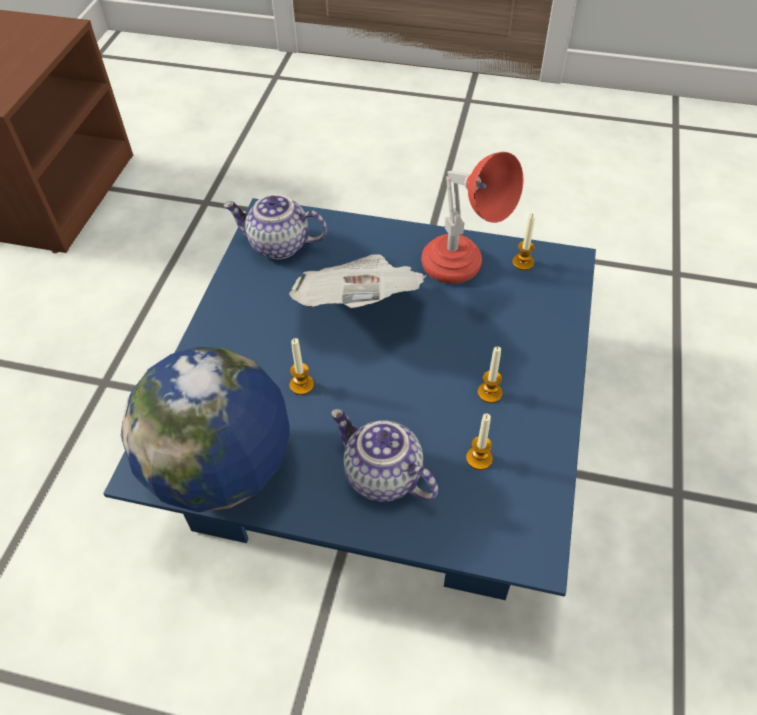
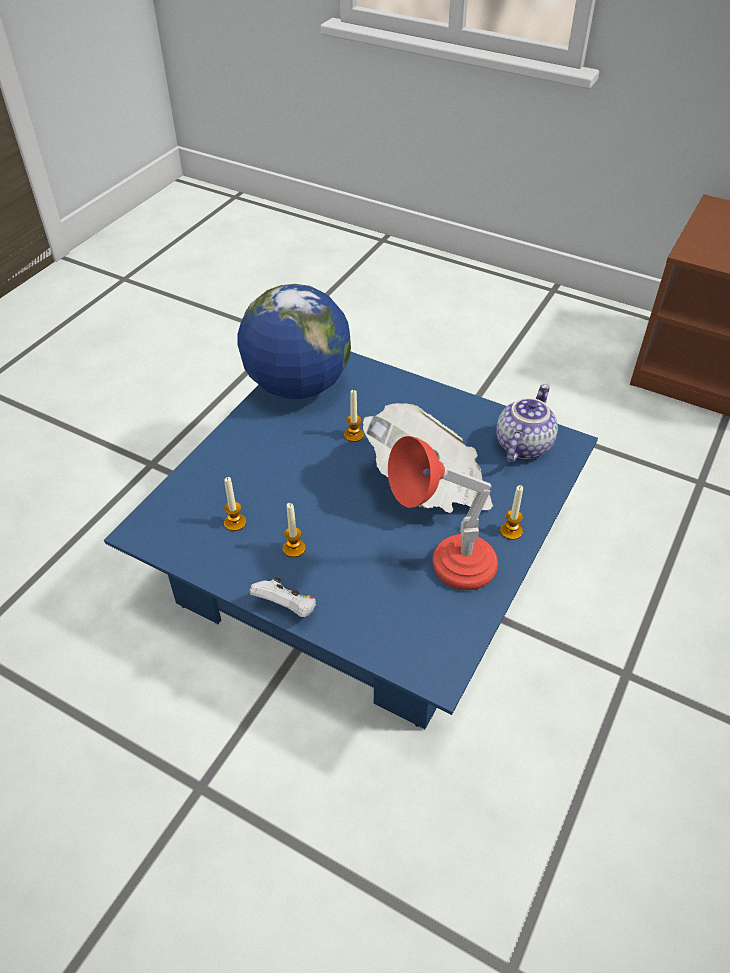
camera: 105 degrees right, 5 degrees down
(381, 476) = (249, 463): teapot -> none
(523, 262) = (448, 628): candle -> candle (511, 531)
(563, 377) = (287, 608): none -> white game controller

